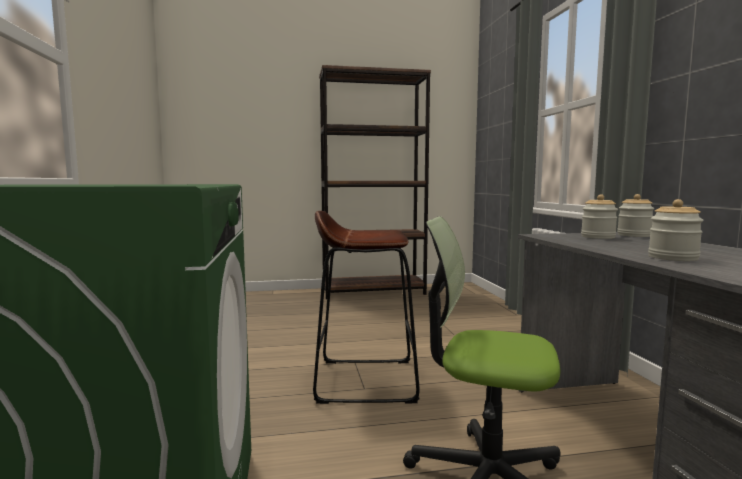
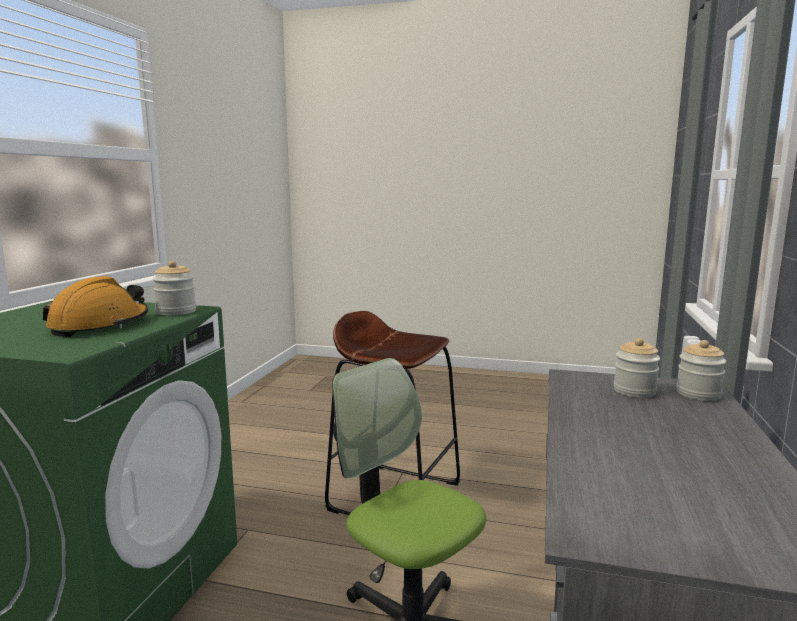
camera: 25 degrees right, 5 degrees up
(140, 184) = (100, 325): none -> orange hard hat
(373, 291) = (505, 380): brown bookcase -> none
(673, 258) = (608, 455): jar -> jar (176, 312)

